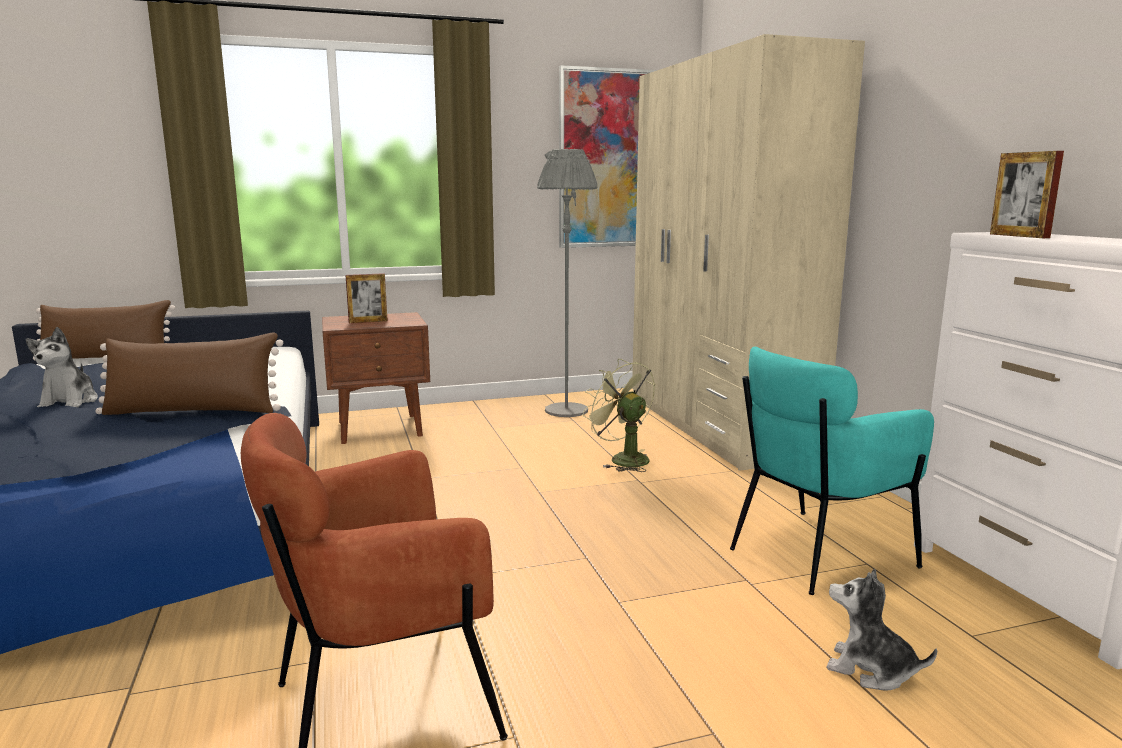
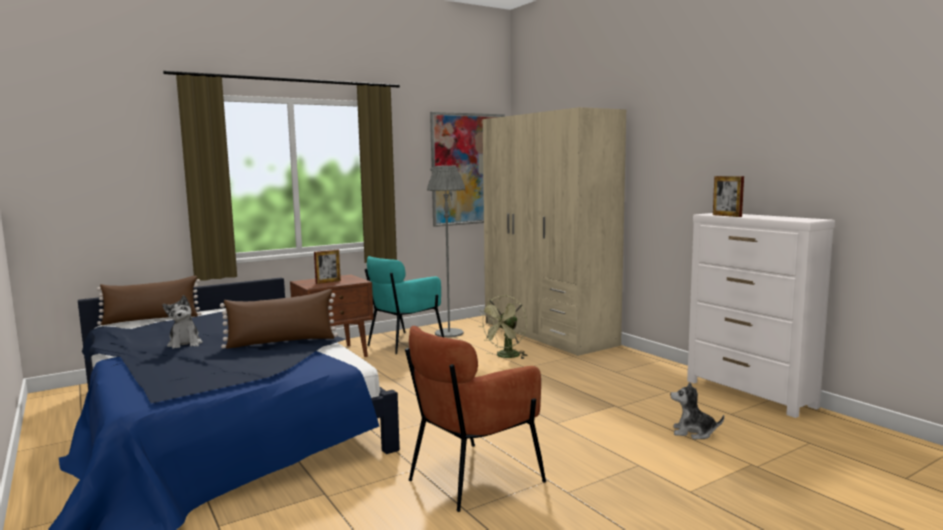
camera: 15 degrees left, 5 degrees down
(622, 459) = (506, 356): green fan -> green fan turned 90 degrees counterclockwise
(815, 554) = (641, 390): turquoise armchair -> turquoise armchair (403, 343)

